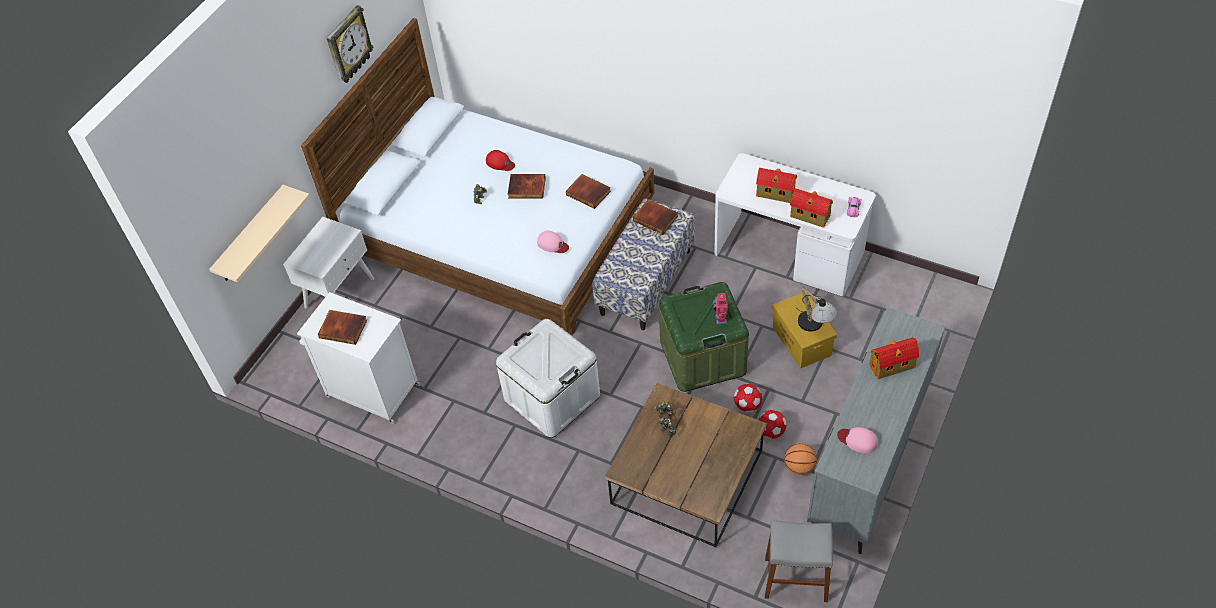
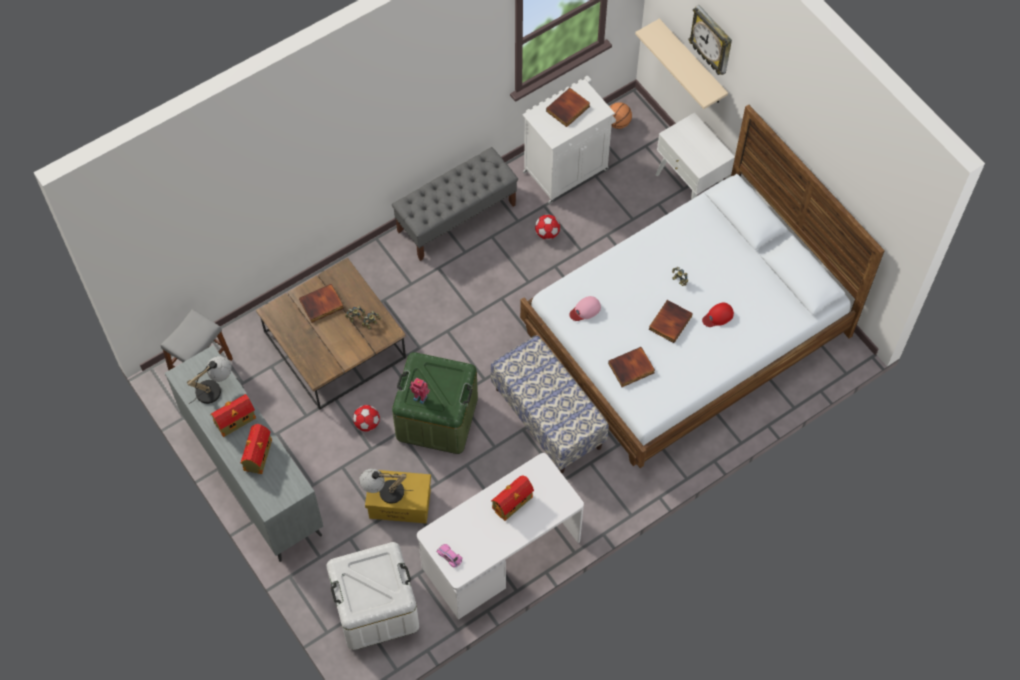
camera: 115 degrees right, 10 degrees up
(348, 45) = (827, 152): wall clock -> wall clock (712, 41)
(479, 452) = (456, 217): none -> grey bench
(552, 397) = (473, 288): white storage box -> white storage box (375, 608)
(656, 218) = (575, 419): book -> book (321, 305)
(771, 431) = (331, 426): football -> football (547, 233)
(799, 467) = (286, 427): basketball -> basketball (618, 123)
(811, 216) = (465, 515): toy house -> toy house (234, 421)
(858, 440) = (214, 388): pink cap -> table lamp

